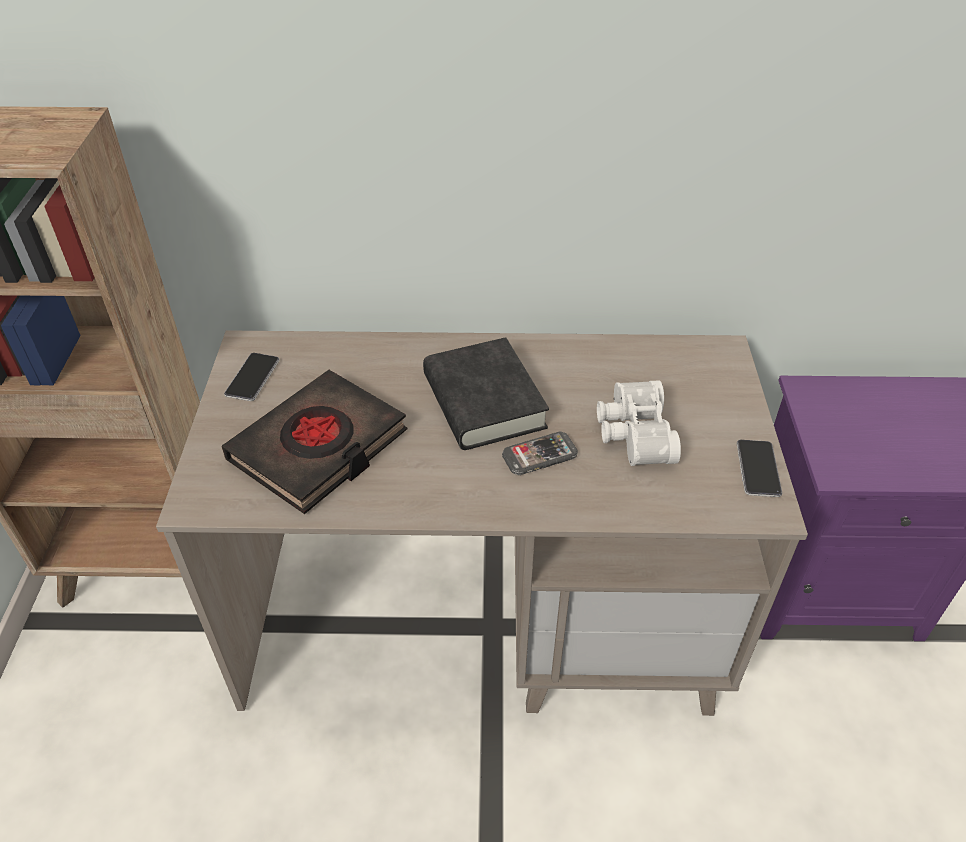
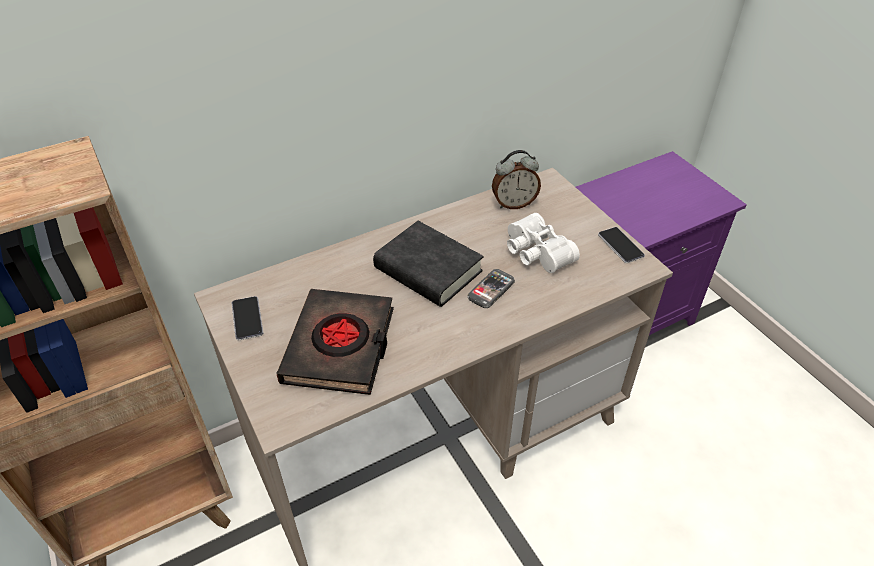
camera: 30 degrees left, 0 degrees up
(654, 362) = (514, 203): none -> alarm clock

